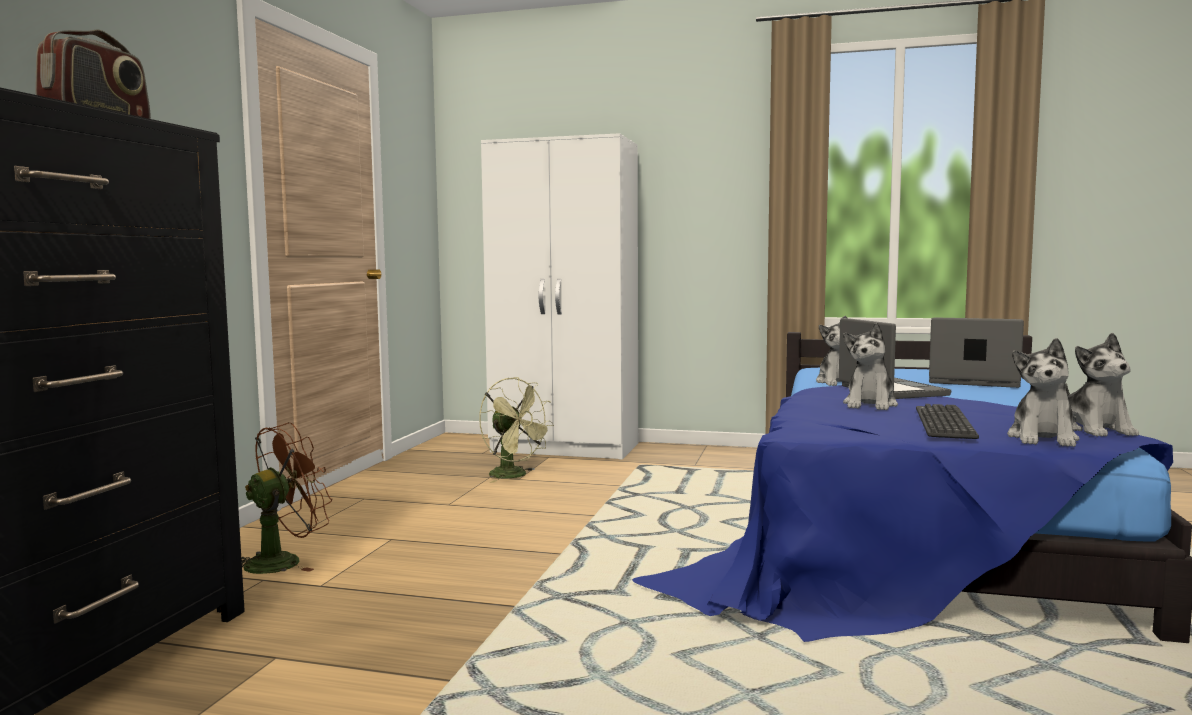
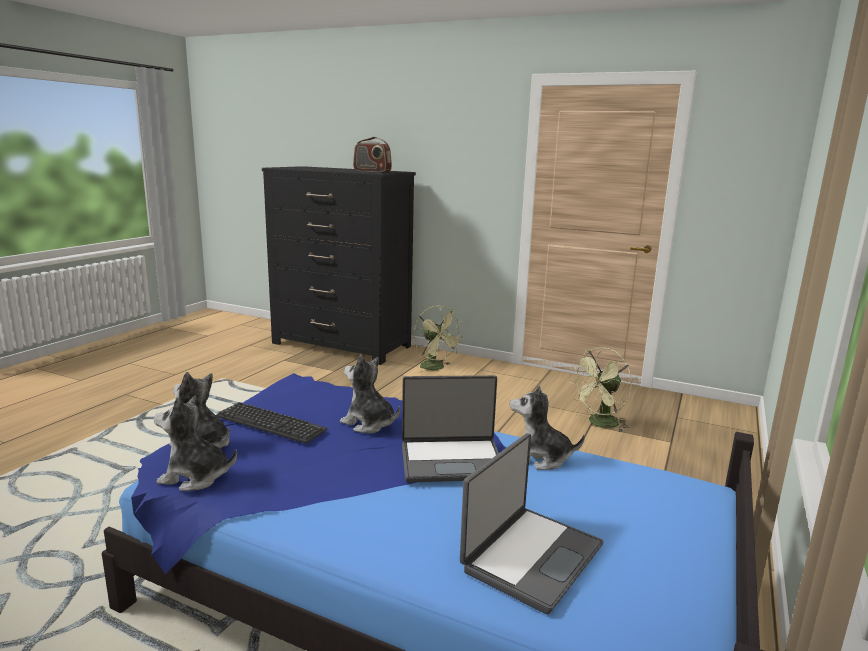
camera: 100 degrees right, 10 degrees up
(283, 561) = (436, 368): brown fan -> green fan
(566, 448) = (712, 453): white wardrobe -> none

